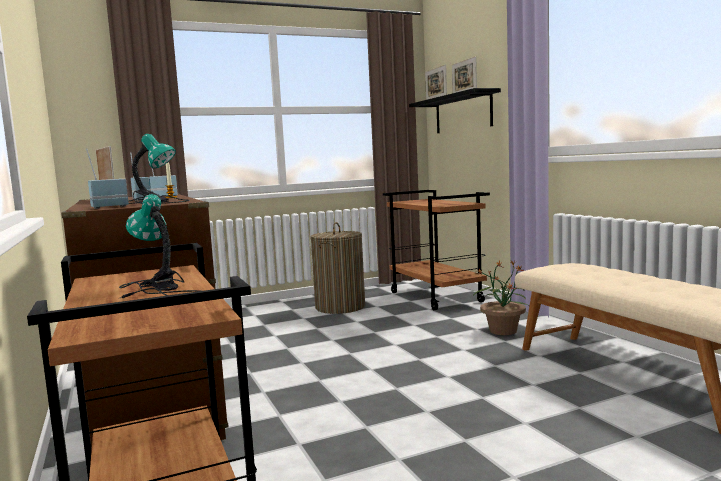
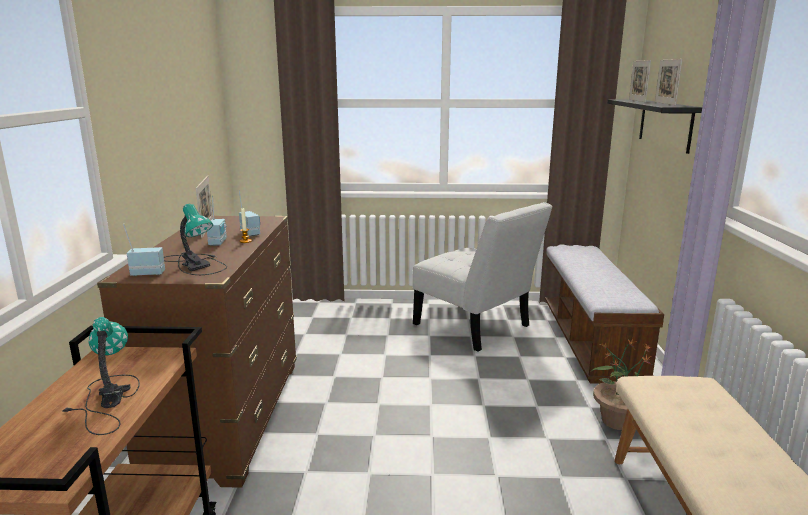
camera: 25 degrees right, 10 degrees up
(340, 307) = (476, 327): laundry basket -> white chair
(436, 297) = (589, 339): brown cart -> bench

